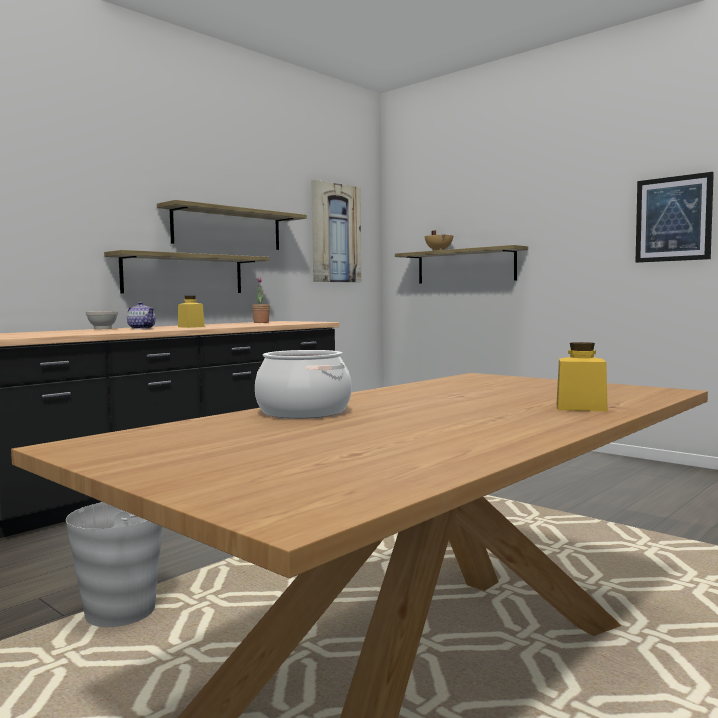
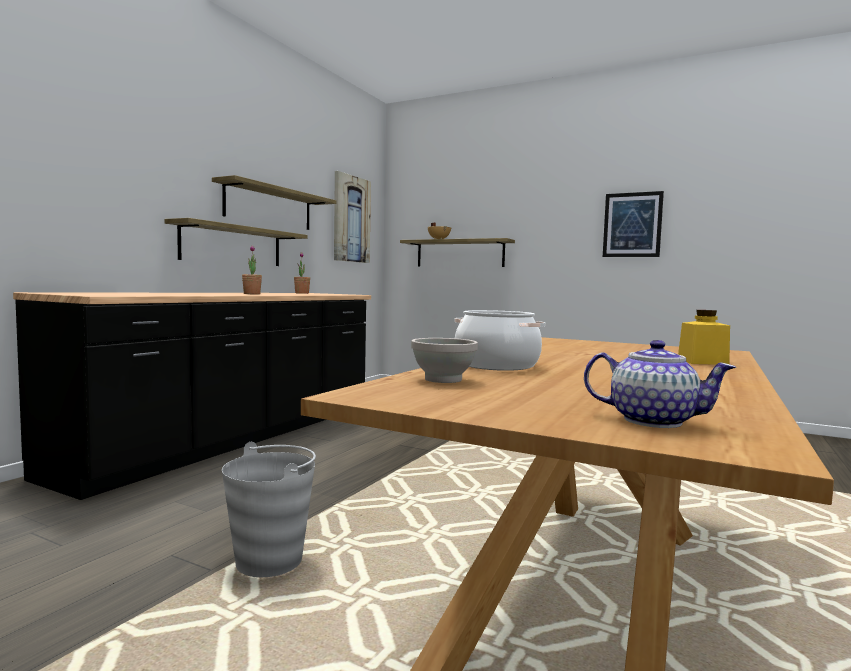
camera: 15 degrees left, 0 degrees up
(103, 329) = (167, 292): white bowl -> white bowl (444, 379)
(141, 328) = (207, 293): teapot -> teapot (651, 420)
(191, 327) = (252, 294): yellow jar -> potted plant

